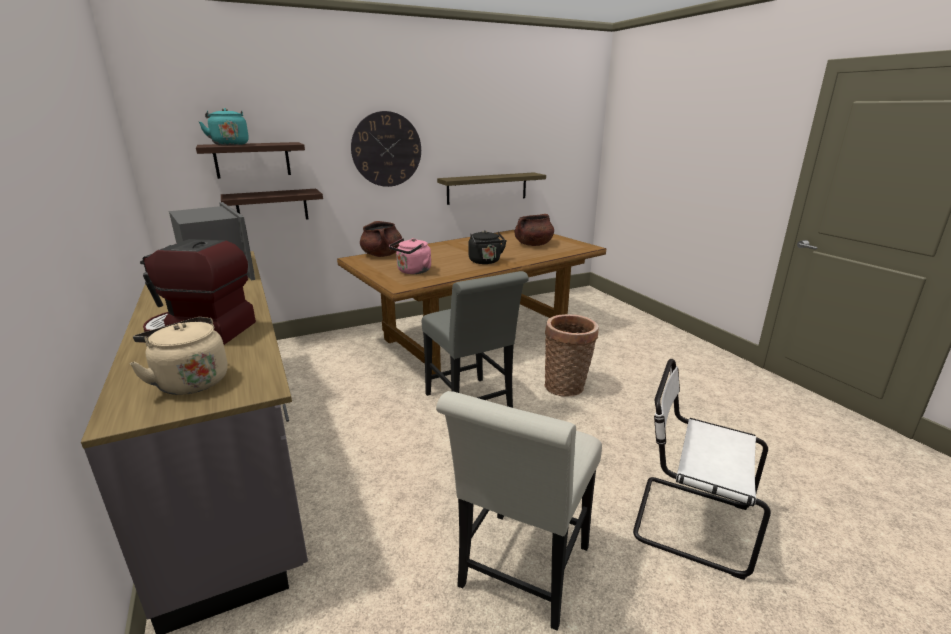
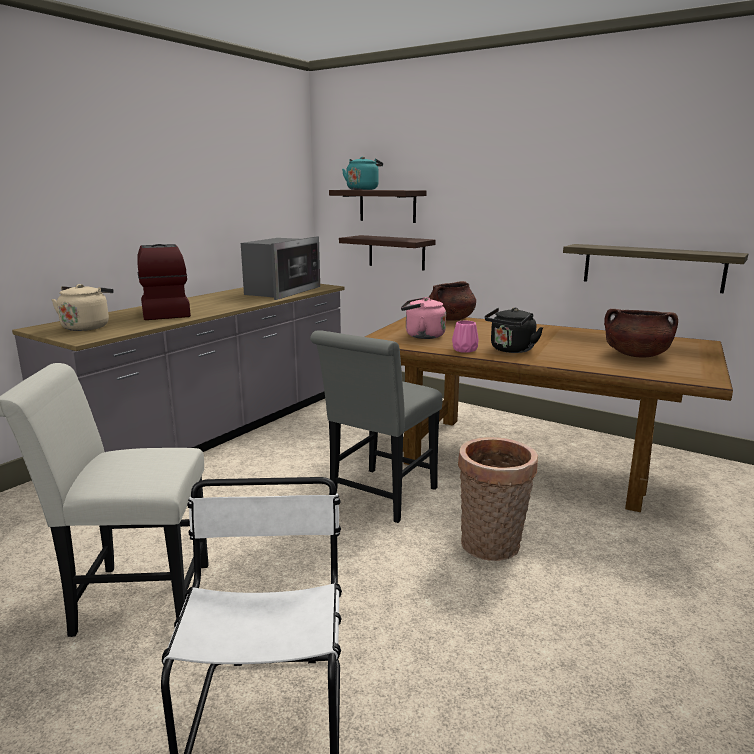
camera: 60 degrees right, 5 degrees down
(386, 149) = (513, 202): wall clock -> none
(467, 270) = (465, 350): none -> pink vase

